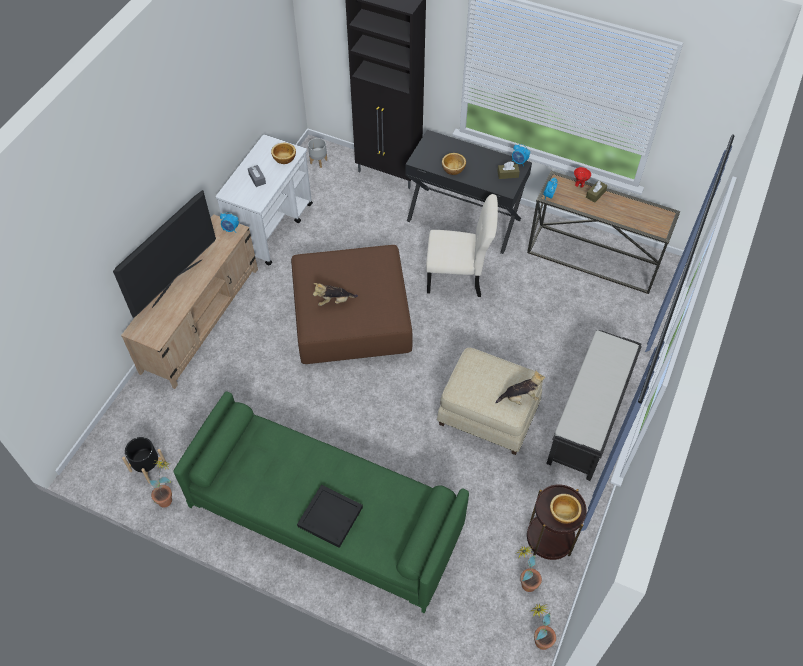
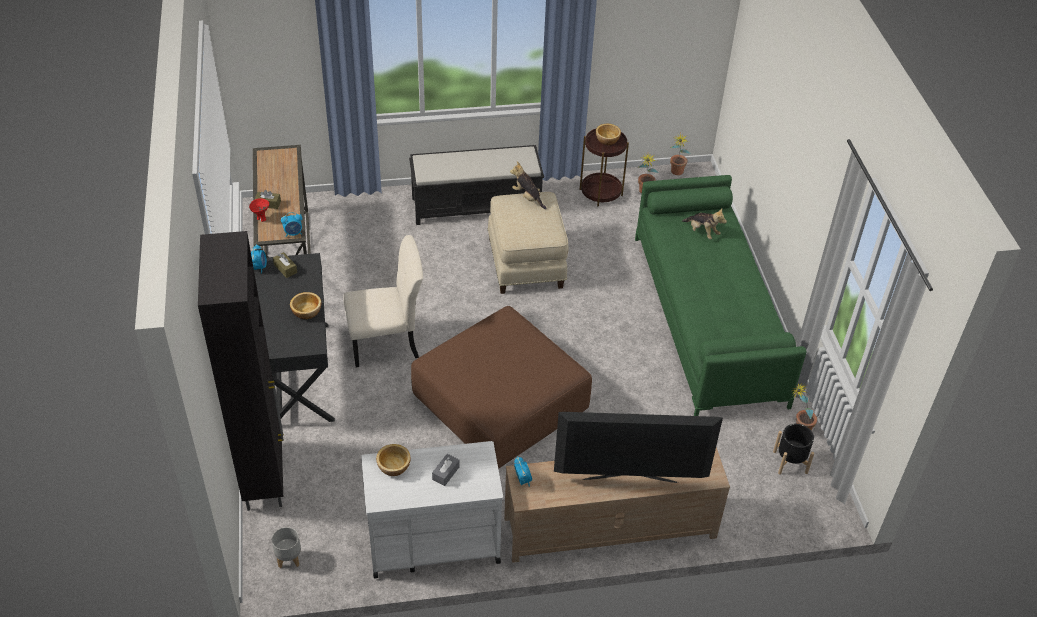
camera: 125 degrees left, 10 degrees down
(329, 517) = (731, 260): black tray -> none
(334, 301) = (527, 367): plush toy -> plush toy (702, 232)
(458, 278) = (387, 344): beige chair -> beige chair turned 105 degrees clockwise

